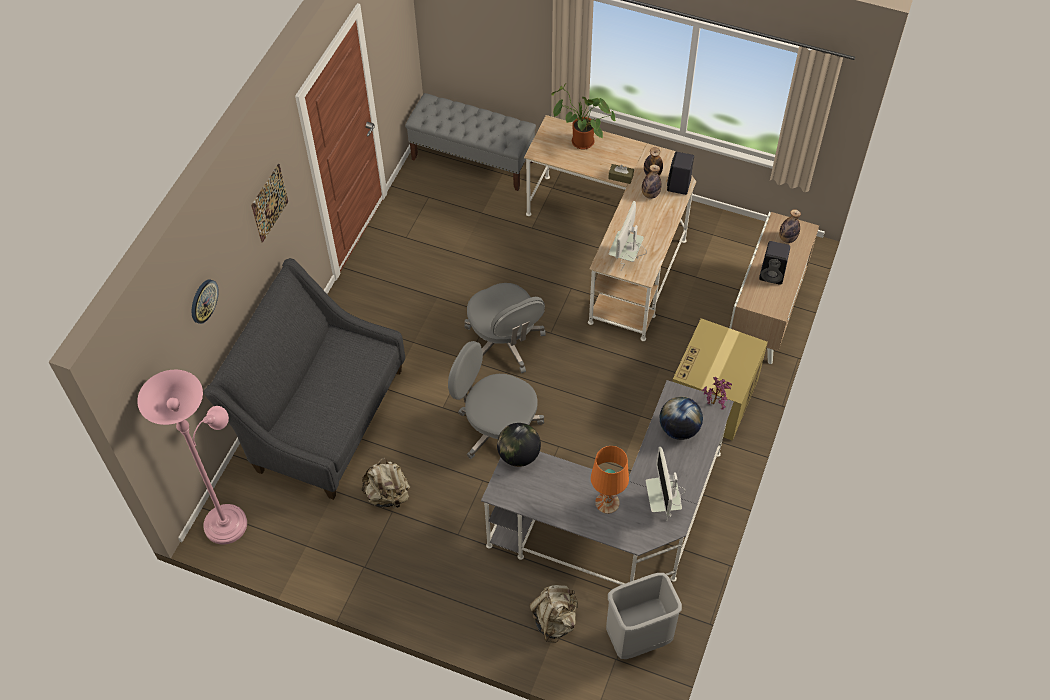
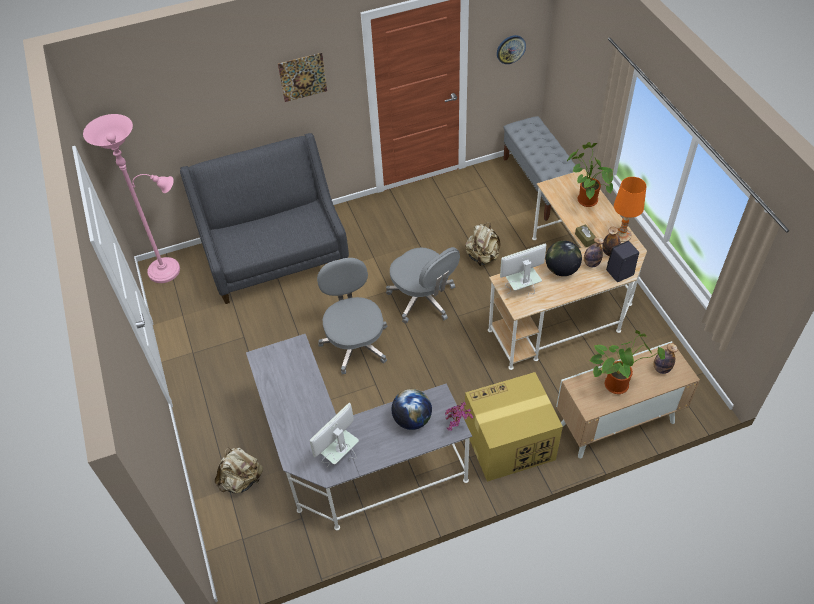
camera: 50 degrees right, 5 degrees down
(203, 301) = (199, 100): wall clock -> wall clock (510, 49)
(388, 495) = (253, 326): beige backpack -> beige backpack (482, 257)
(505, 343) = (423, 299): grey office chair -> grey office chair turned 60 degrees counterclockwise
(519, 455) = (299, 346): globe -> globe (561, 270)
(607, 502) = (309, 421): orange table lamp -> orange table lamp (622, 235)
(638, 637) = (271, 540): grey trash can -> none
(773, 274) = (618, 383): black speaker -> potted plant

